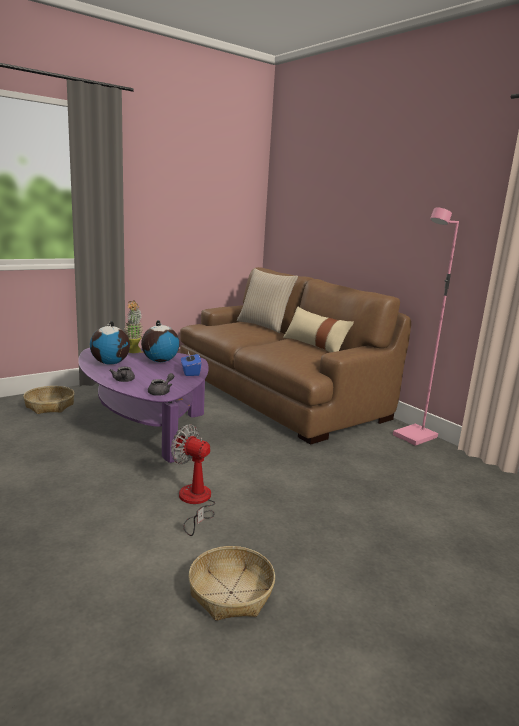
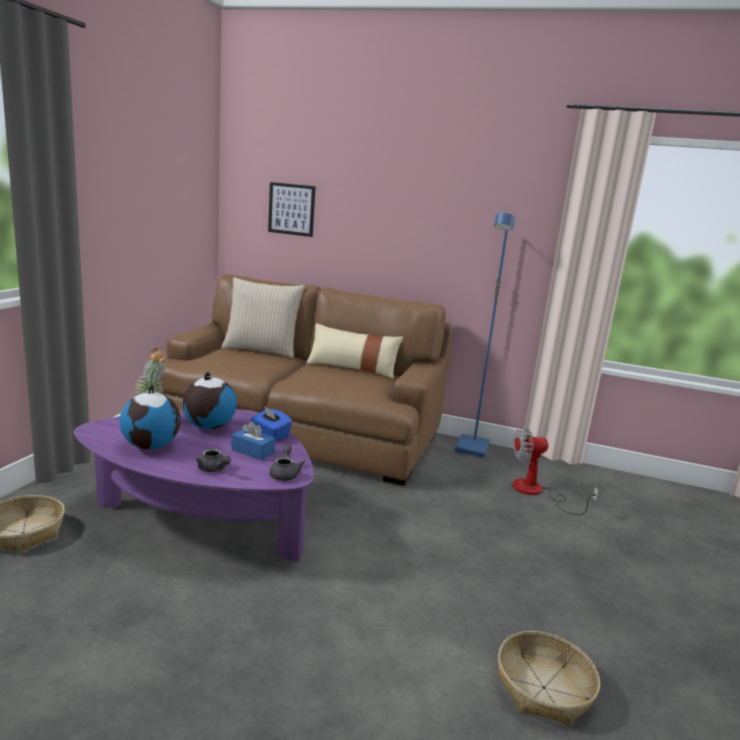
camera: 35 degrees left, 0 degrees up
(163, 378) = (253, 451): none -> blue tissue box
(195, 502) = (386, 600): fan -> fan (537, 492)
(306, 216) = (291, 209): none -> picture
(415, 437) = (473, 448): pink floor lamp -> blue floor lamp

